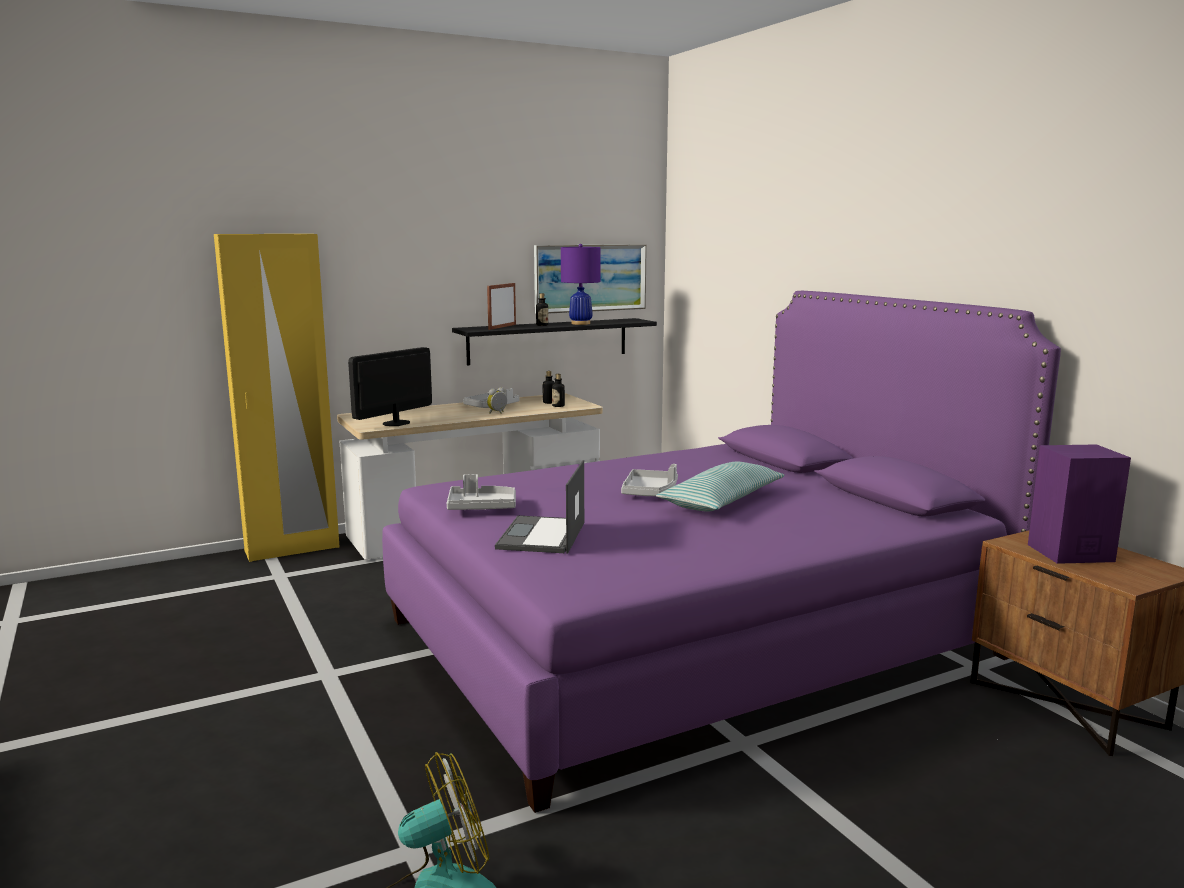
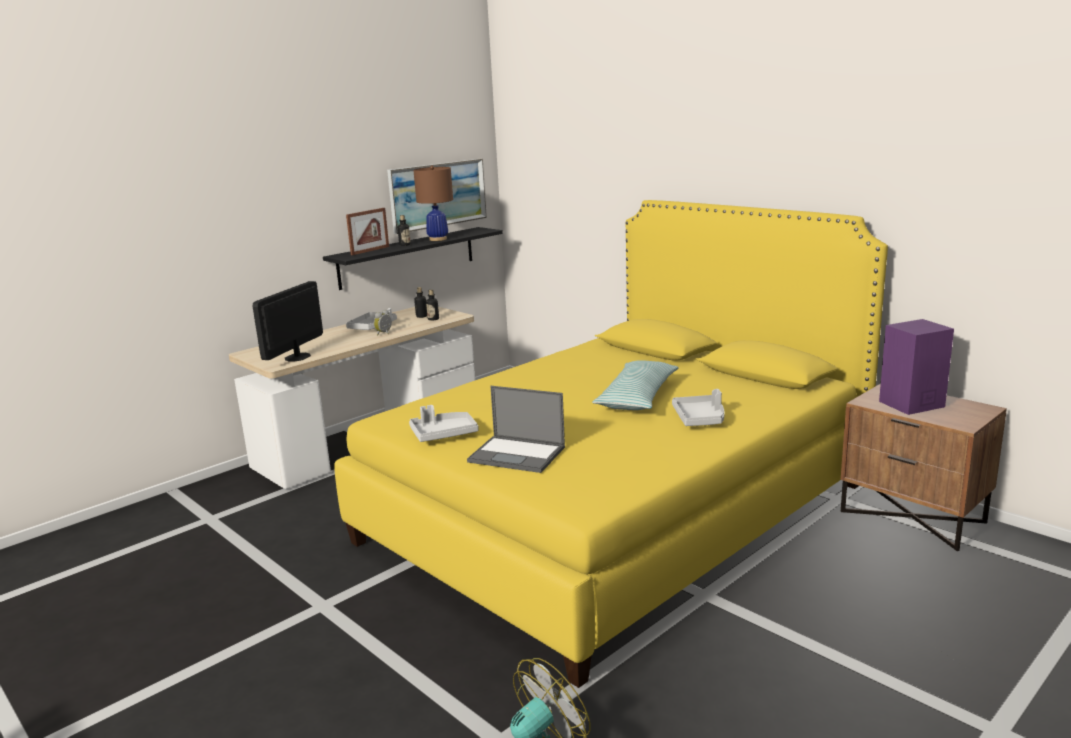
camera: 15 degrees left, 5 degrees up
(292, 549) = (203, 489): yellow wardrobe -> none
(502, 327) = (370, 250): picture frame -> picture frame turned 150 degrees counterclockwise
(542, 536) = (518, 454): laptop -> laptop turned 60 degrees counterclockwise
(581, 323) = (438, 239): purple table lamp -> brown table lamp
(650, 492) = (574, 397): grey tray -> grey tray (700, 419)
(691, 637) = (615, 512): purple bed -> yellow bed

